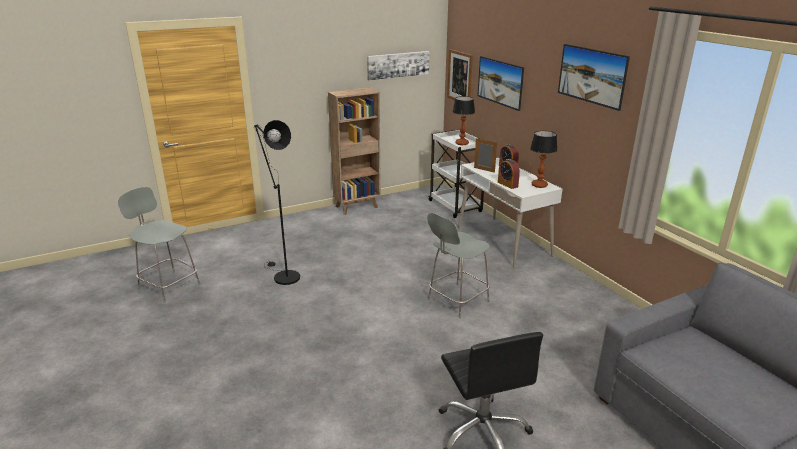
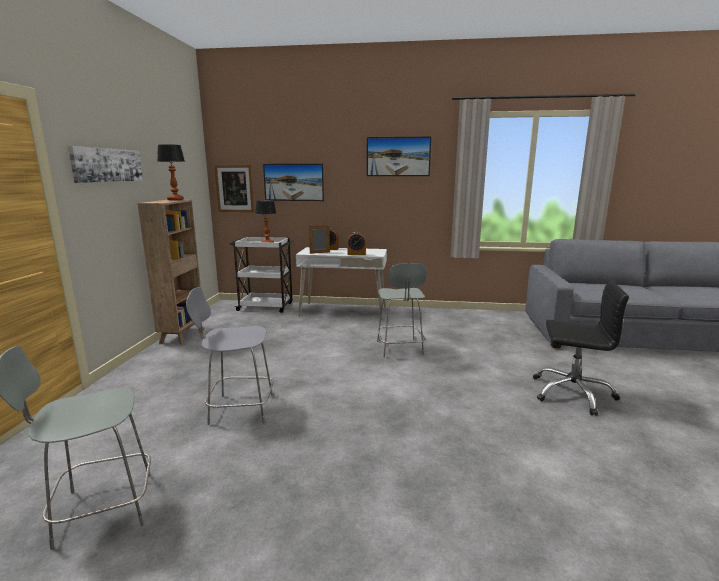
camera: 55 degrees left, 10 degrees down
(283, 276) = (239, 409): black floor lamp -> grey chair
(398, 65) = (181, 178): picture -> picture (107, 165)
(539, 185) = (372, 250): table lamp -> table lamp (175, 200)

